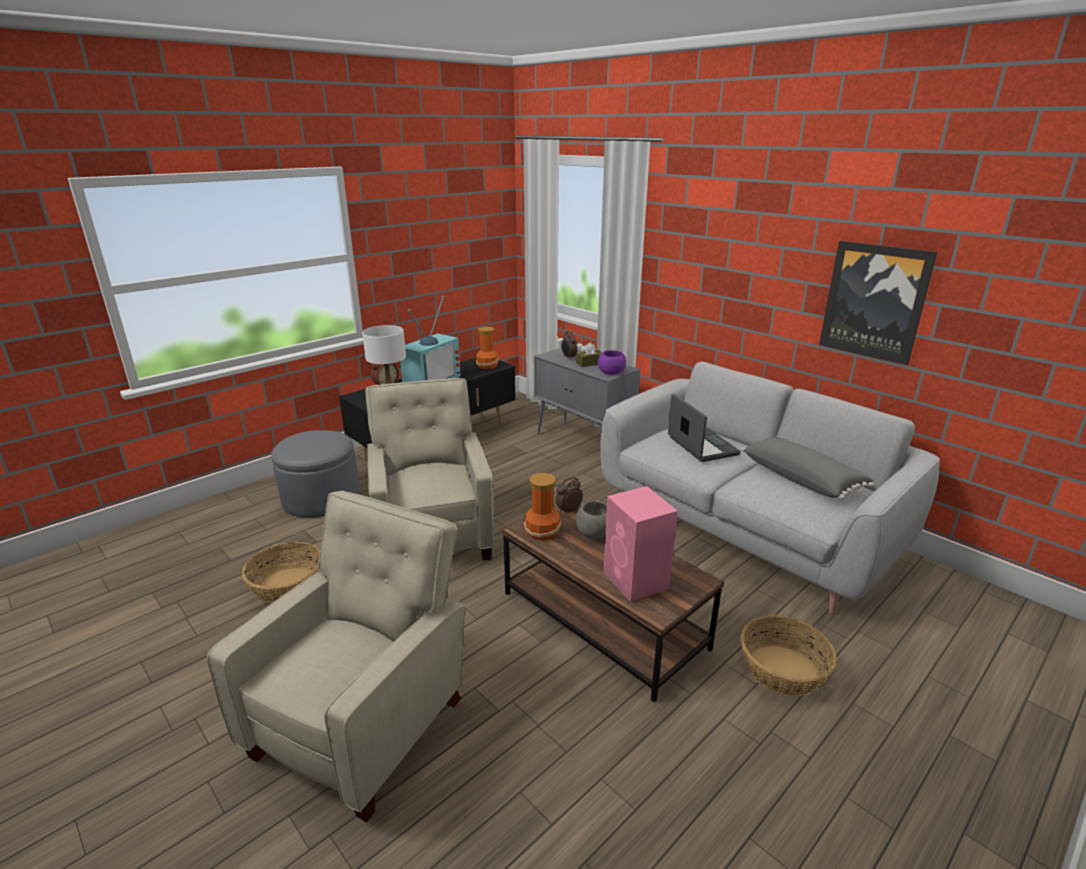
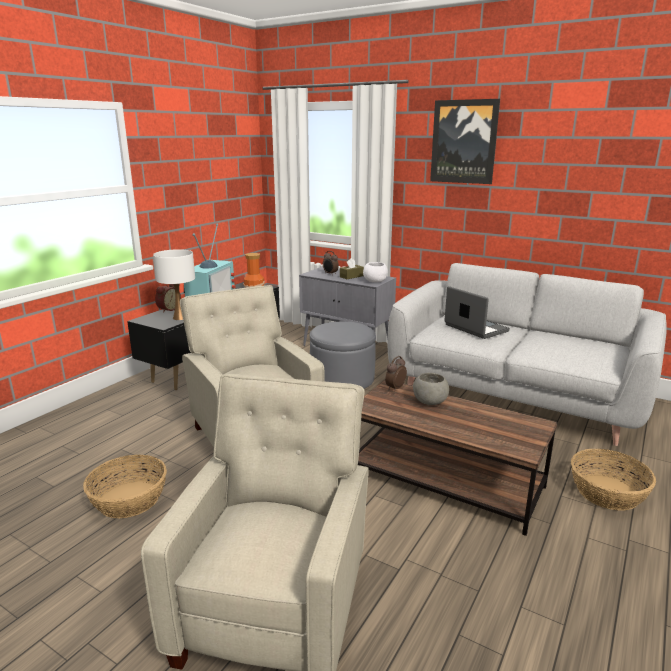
camera: 15 degrees left, 5 degrees down
(321, 498) = (124, 419): grey ottoman -> grey ottoman (342, 378)
(543, 531) = (384, 406): vase -> none
(611, 373) = (375, 281): purple bowl -> white bowl
(636, 581) = (490, 431): pink speaker -> none
(802, 478) = (567, 342): grey pillow -> none
(874, 301) = (597, 198): picture -> picture (464, 142)

